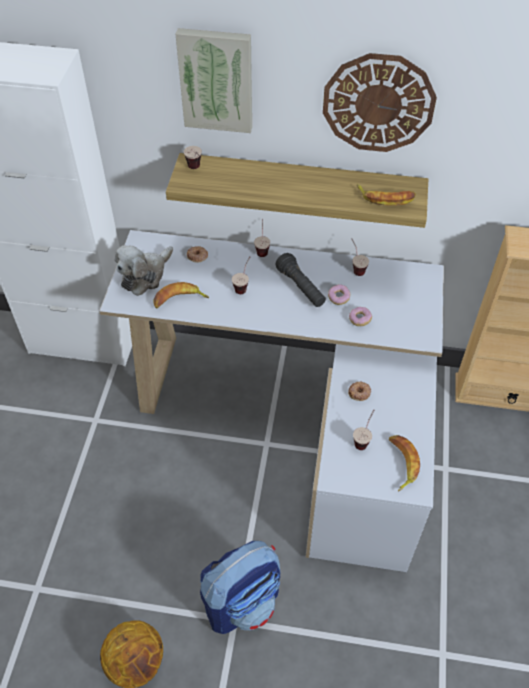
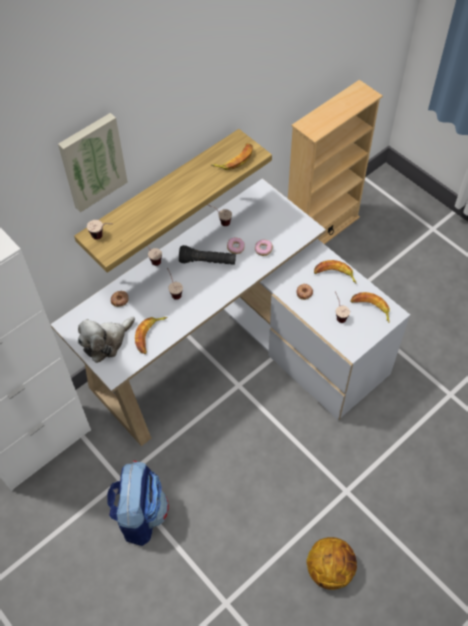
camera: 50 degrees left, 5 degrees up
(145, 275) = (106, 342): plush toy -> plush toy turned 60 degrees clockwise
(243, 601) = (337, 477): backpack -> backpack (140, 514)
(378, 103) = (200, 101): wall clock -> none
(408, 404) = (334, 274): none -> banana

